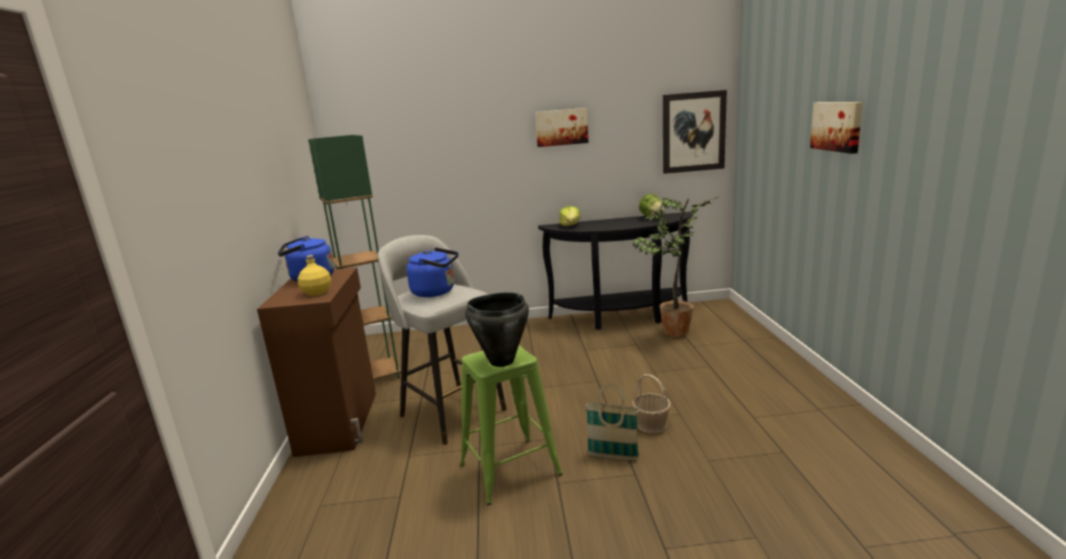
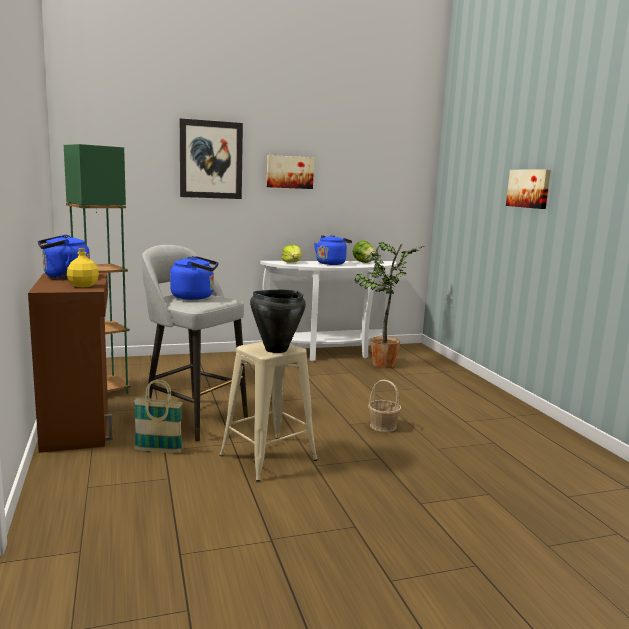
camera: 15 degrees left, 5 degrees down
(509, 470) = (267, 458): green stool -> beige stool
(613, 456) = (357, 447): basket -> basket (158, 451)
(614, 223) = (331, 263): none -> blue kettle
(622, 317) = (331, 353): black console table -> white console table
(693, 132) = (401, 191): picture -> picture (211, 160)

